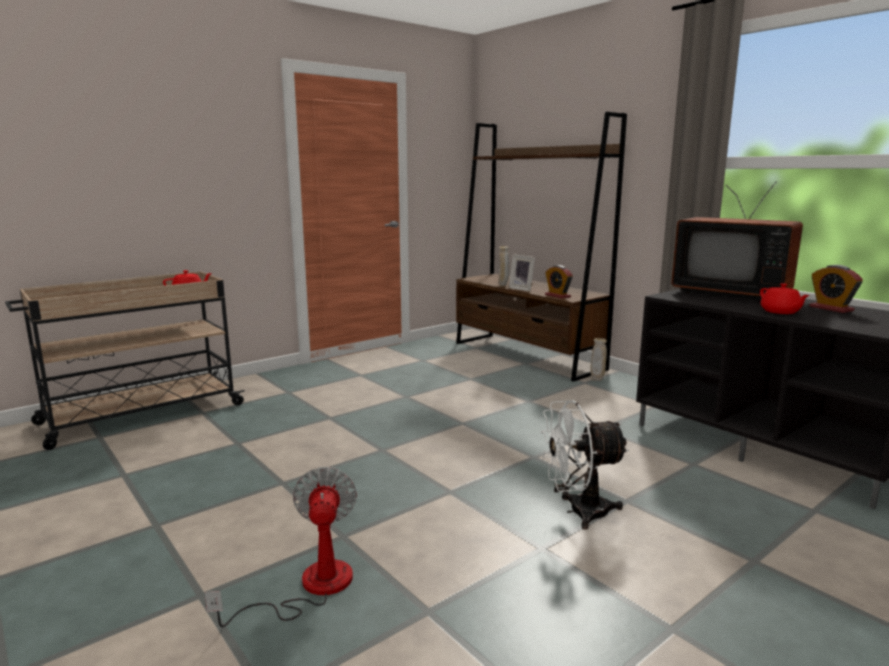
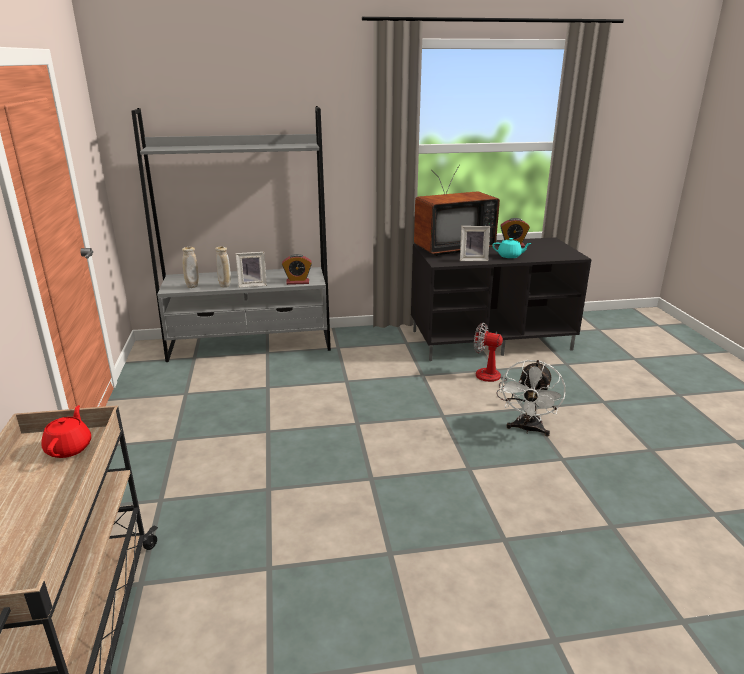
camera: 60 degrees left, 10 degrees up
(310, 587) = (567, 573): fan -> fan (492, 380)
(527, 356) = (250, 345): brown bookcase -> grey bookcase
(597, 380) = (339, 341): beige vase -> beige vase (192, 287)
(717, 303) = (473, 259): none -> picture frame
(780, 312) = (510, 256): red teapot -> turquoise teapot

